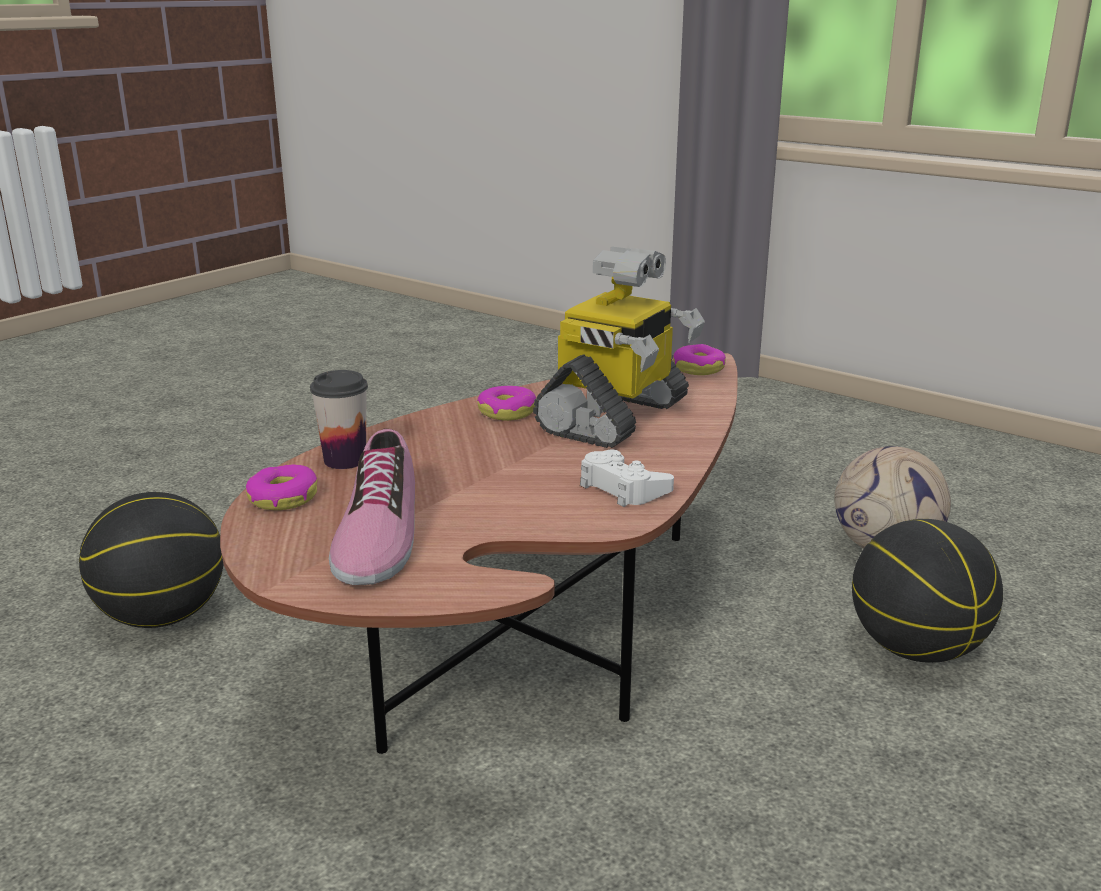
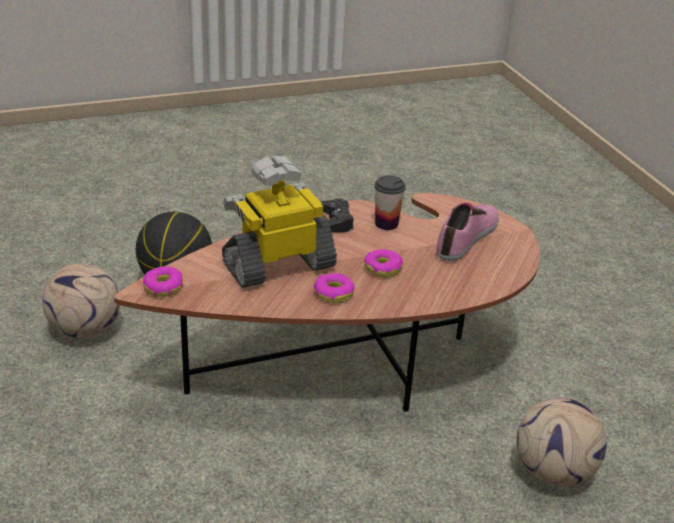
camera: 150 degrees left, 10 degrees up
(162, 616) = (554, 473): basketball -> football
(282, 498) = (502, 273): donut -> donut (383, 268)
(345, 460) = (457, 289): cup -> cup (386, 224)
(622, 487) = (336, 221): white game controller -> black game controller

